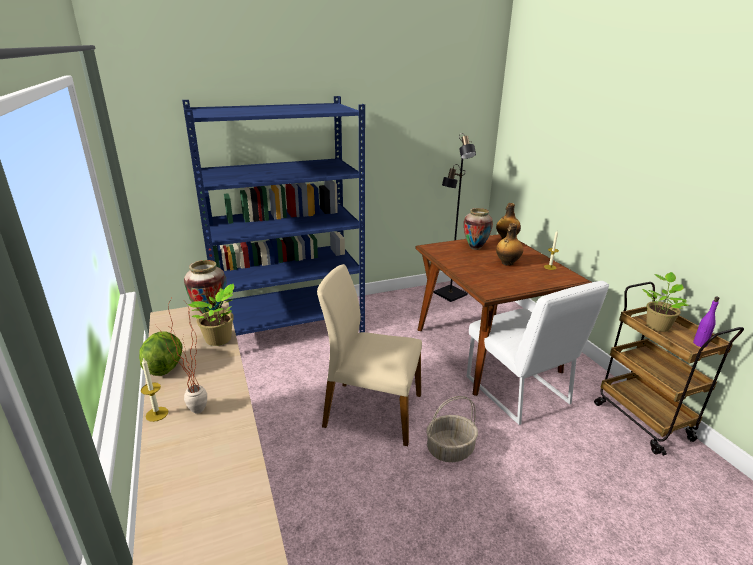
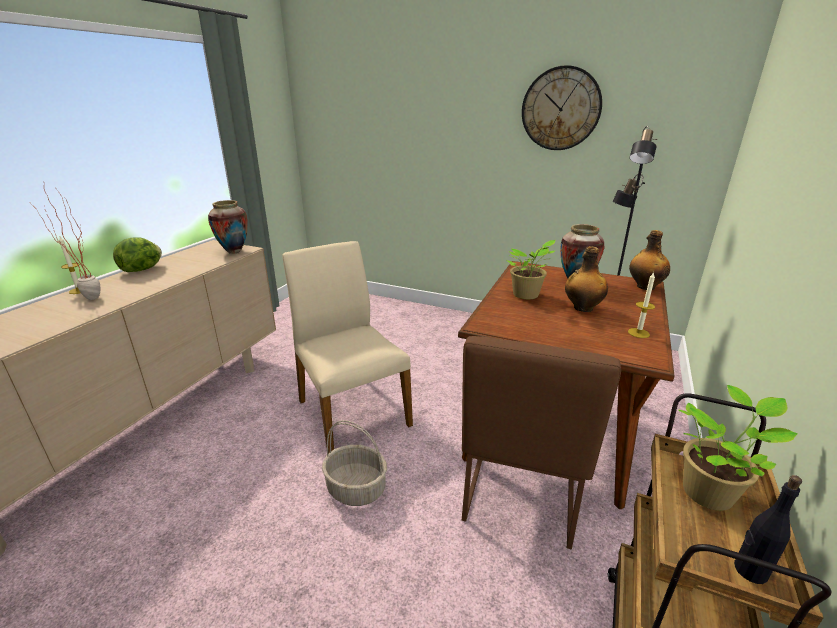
camera: 45 degrees right, 0 degrees up
(220, 340) = (199, 267): potted plant -> potted plant (526, 295)
(290, 327) = (398, 317): blue bookcase -> none
(393, 122) = (561, 109): none -> wall clock
(518, 391) = (520, 489): white chair -> brown chair
(700, 344) = (750, 570): purple bottle -> black bottle

